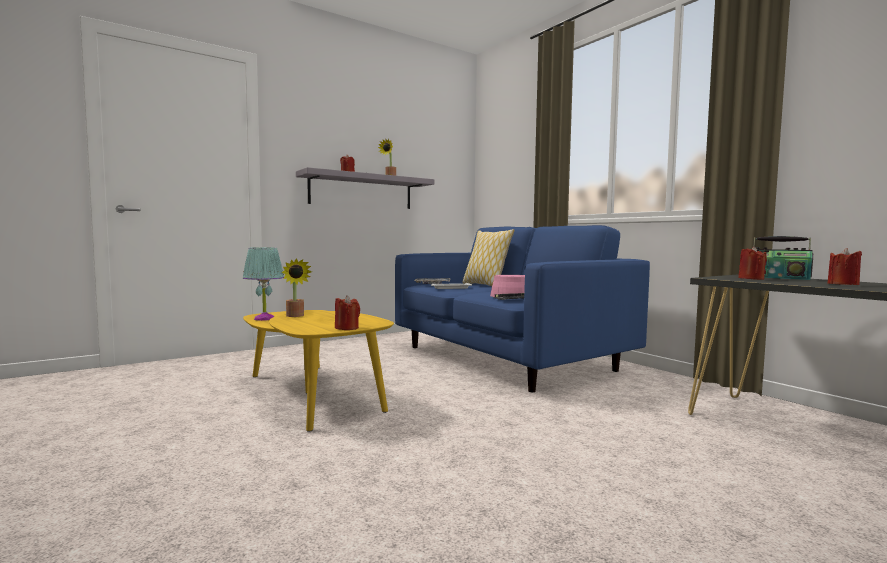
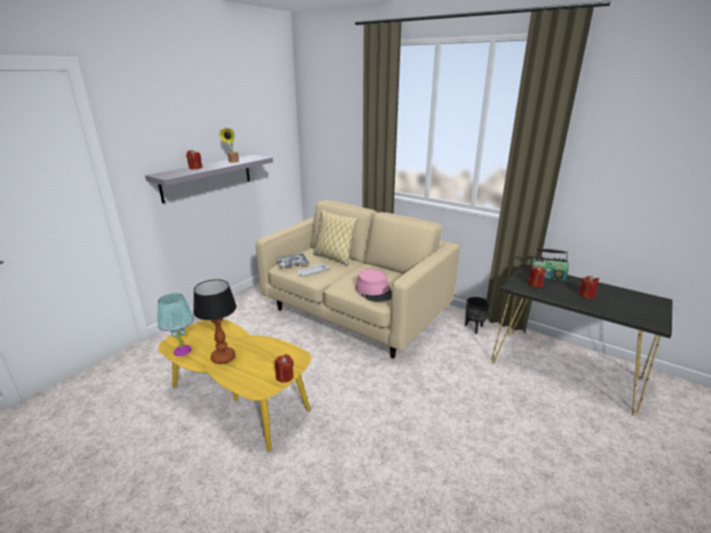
camera: 20 degrees left, 20 degrees up
(295, 316) = (223, 357): potted plant -> table lamp
(505, 358) = (355, 312): blue sofa -> beige sofa
(675, 386) = (474, 328): none -> black planter

